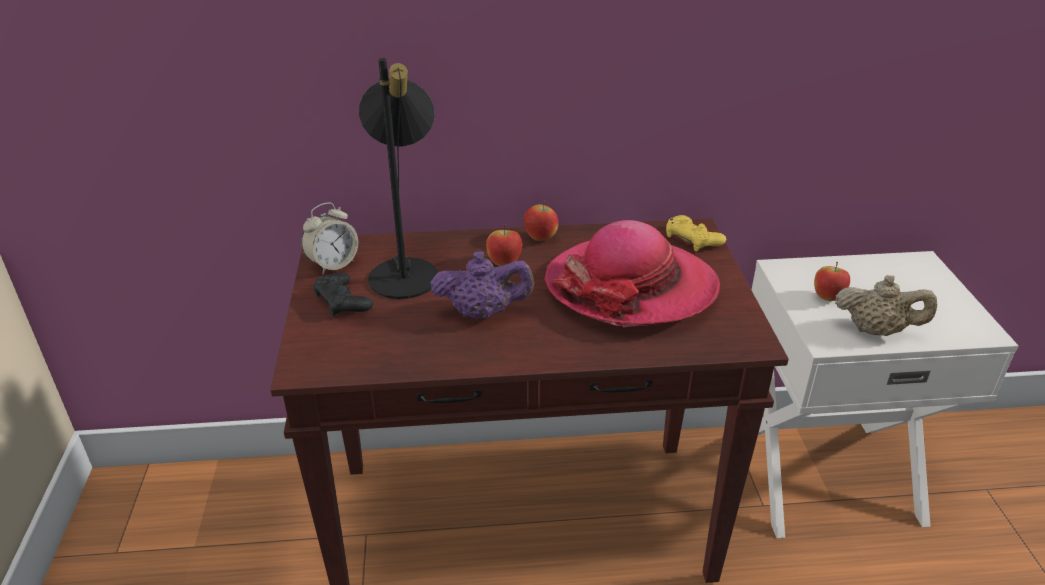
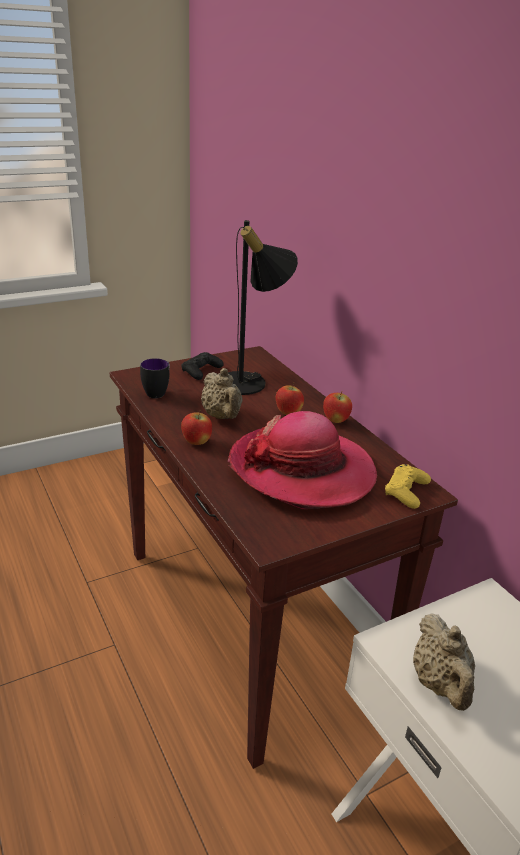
camera: 65 degrees right, 5 degrees down
(333, 264) = (237, 359): alarm clock -> none
(377, 352) = (158, 392): none -> mug
(483, 313) = (222, 416): purple teapot -> beige teapot
(827, 297) = (469, 638): apple -> apple (196, 442)

